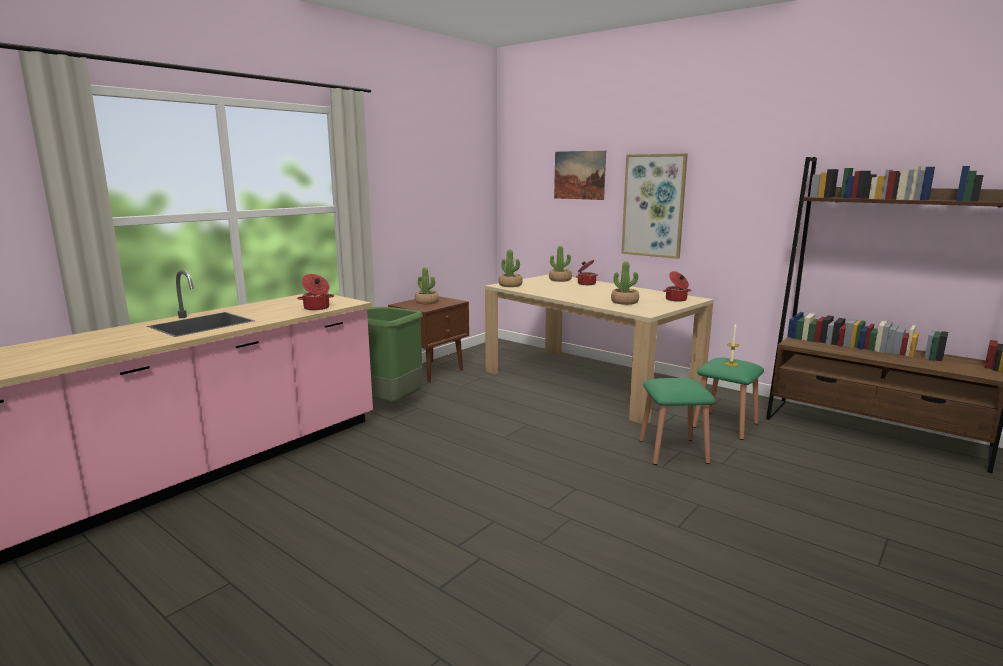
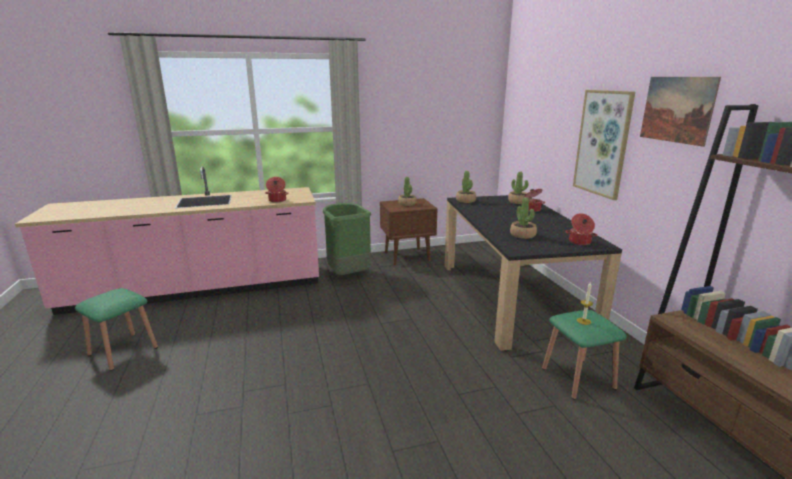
camera: 35 degrees right, 5 degrees up
(579, 175) = (553, 107): picture -> picture (677, 109)
(588, 382) = (511, 297): beige dining table -> black dining table
(673, 451) = (489, 384): green stool -> green stool (123, 351)

